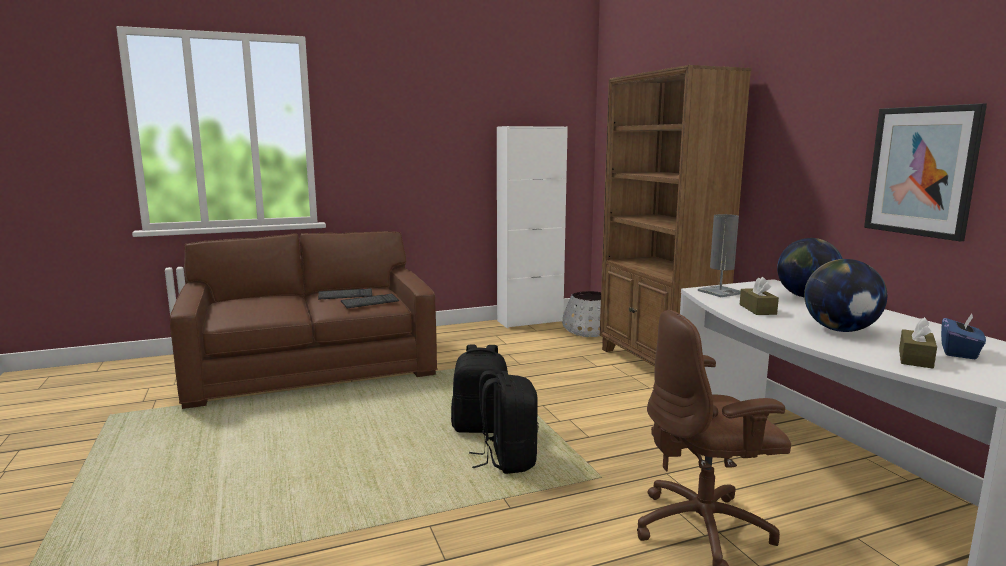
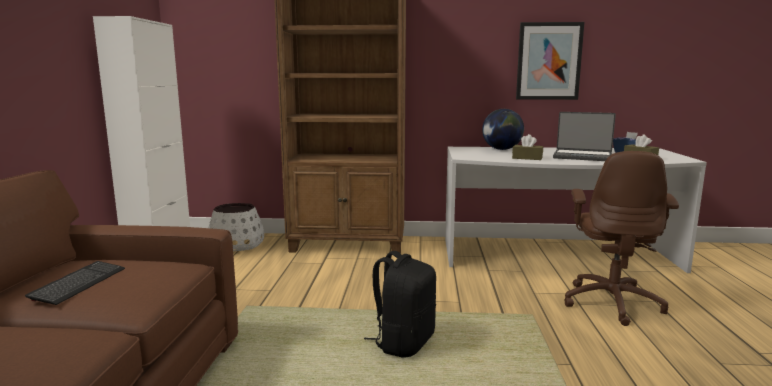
camera: 65 degrees left, 0 degrees up
(370, 302) = (155, 274): keyboard -> none
(507, 460) = (482, 345): black backpack -> none
(720, 292) = (474, 156): grey table lamp -> none
(840, 330) = (582, 157): globe -> laptop

